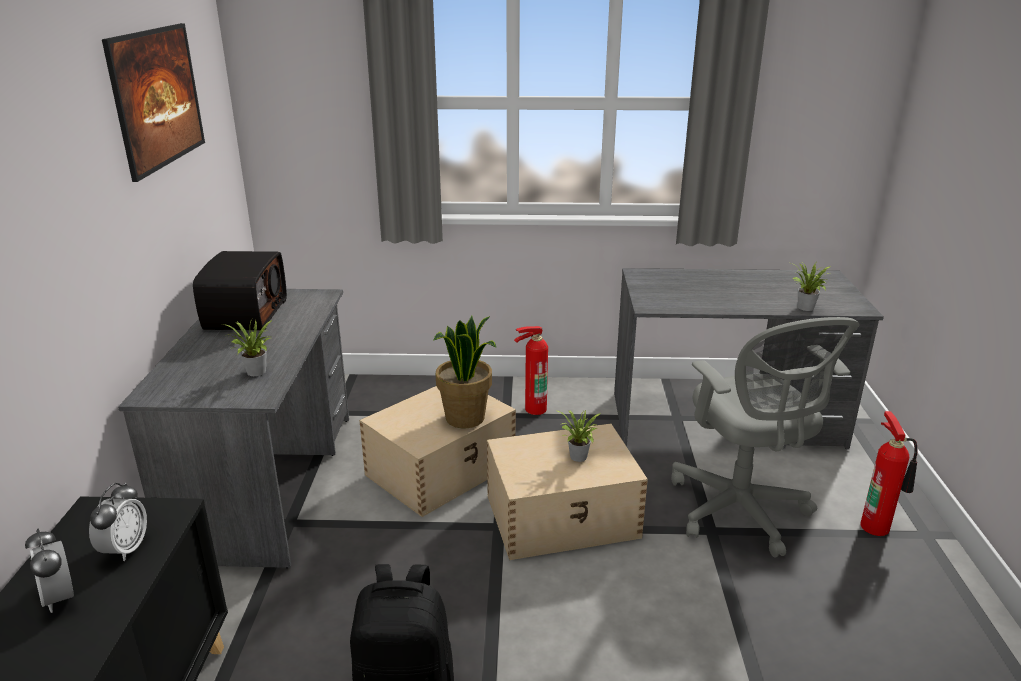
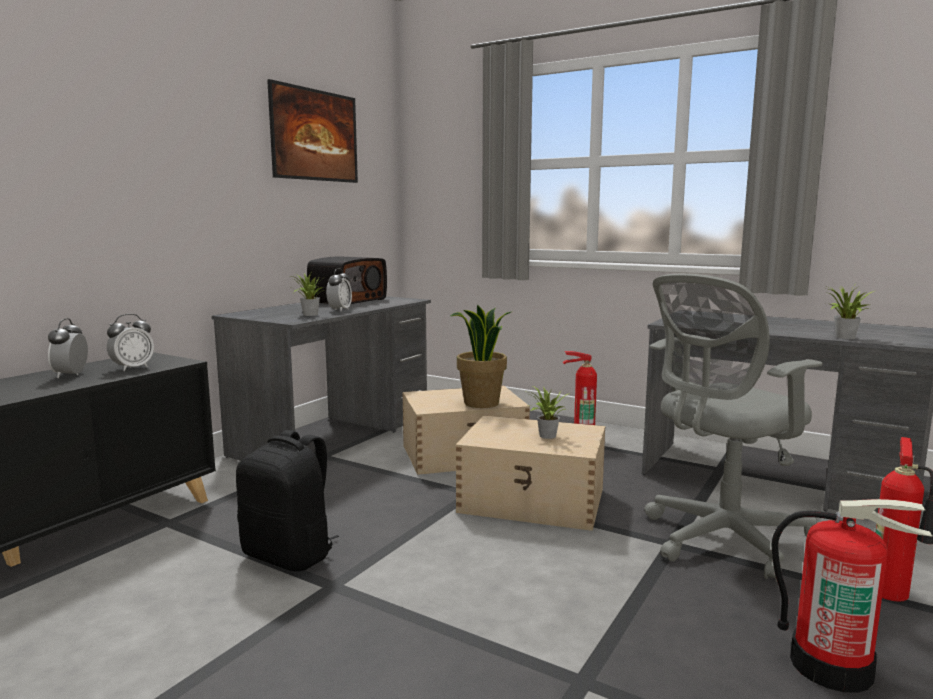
camera: 30 degrees right, 15 degrees down
(275, 348) = (339, 310): none -> alarm clock
(741, 512) = (721, 540): grey office chair -> grey office chair turned 45 degrees clockwise
(891, 619) = (832, 665): none -> fire extinguisher

